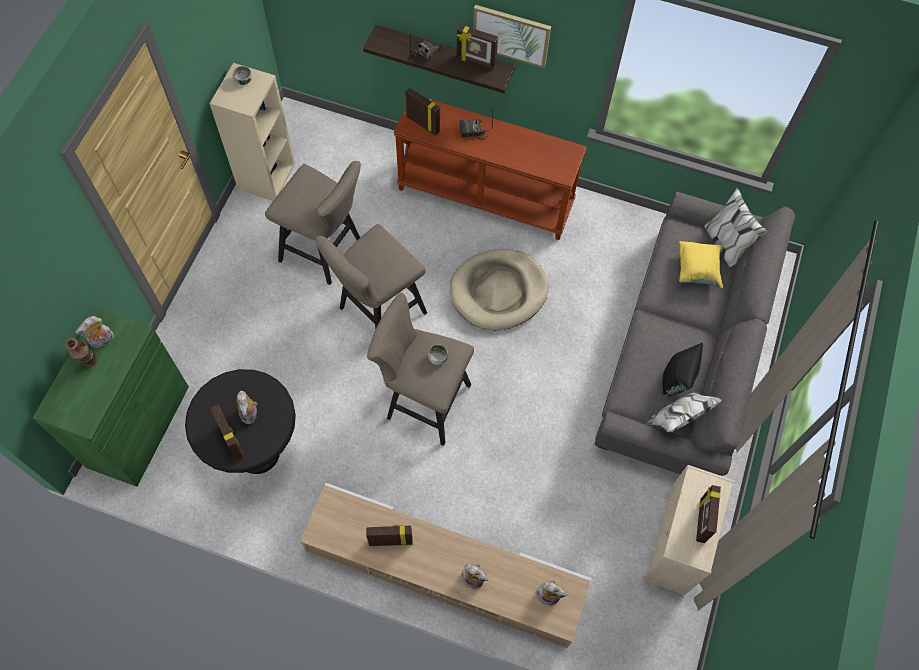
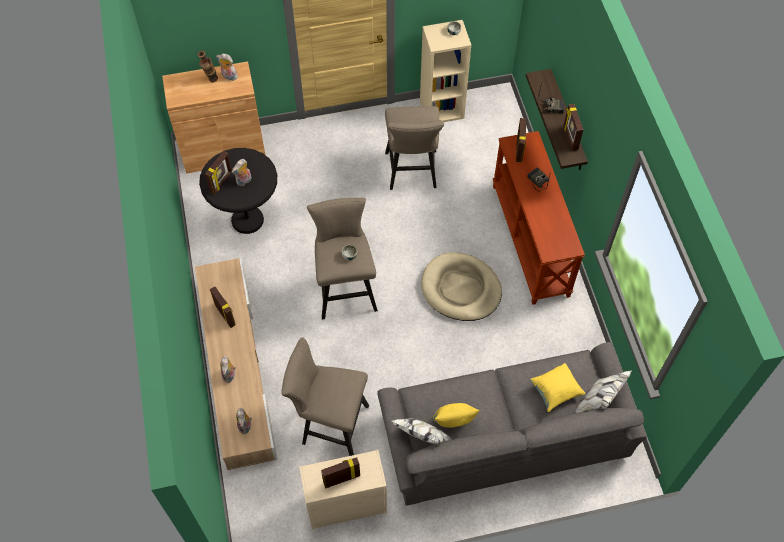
camera: 60 degrees right, 5 degrees down
(138, 426) = (223, 150): green cabinet -> brown cabinet
(377, 313) = (390, 227): beige stool -> beige stool (330, 425)
(511, 35) = (591, 136): picture -> none
(676, 379) = (453, 421): black pillow -> yellow pillow

